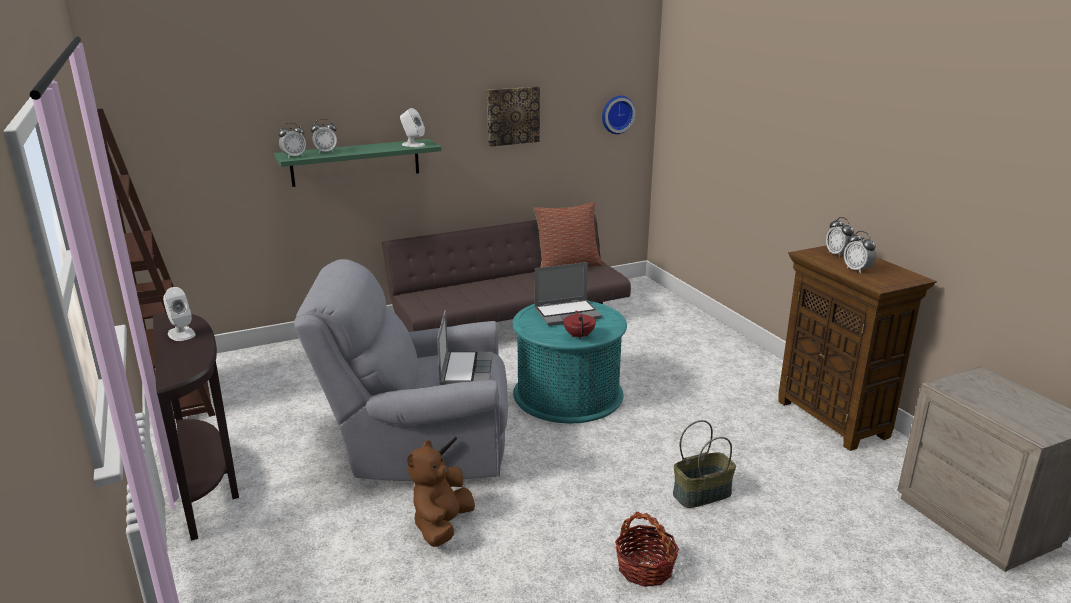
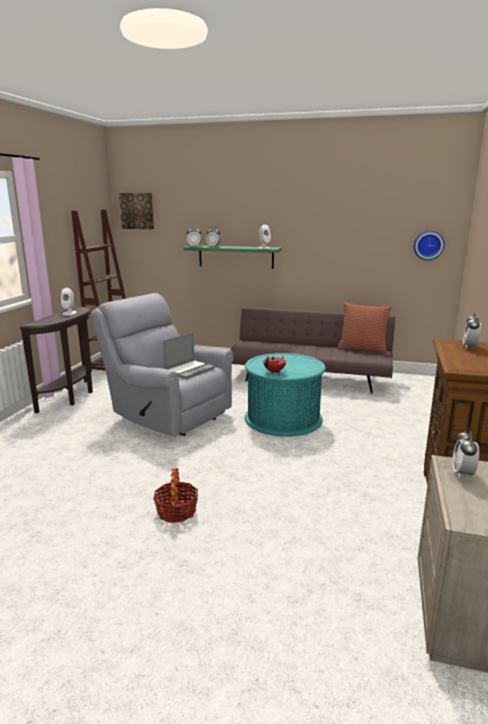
camera: 40 degrees right, 5 degrees down
(442, 525) = (122, 448): brown plush toy -> none
(512, 116) = (341, 238): picture -> picture (137, 211)
(567, 313) = (291, 361): laptop -> none
(702, 493) = (274, 495): basket -> none
(857, 270) = (460, 356): alarm clock -> alarm clock (462, 473)

